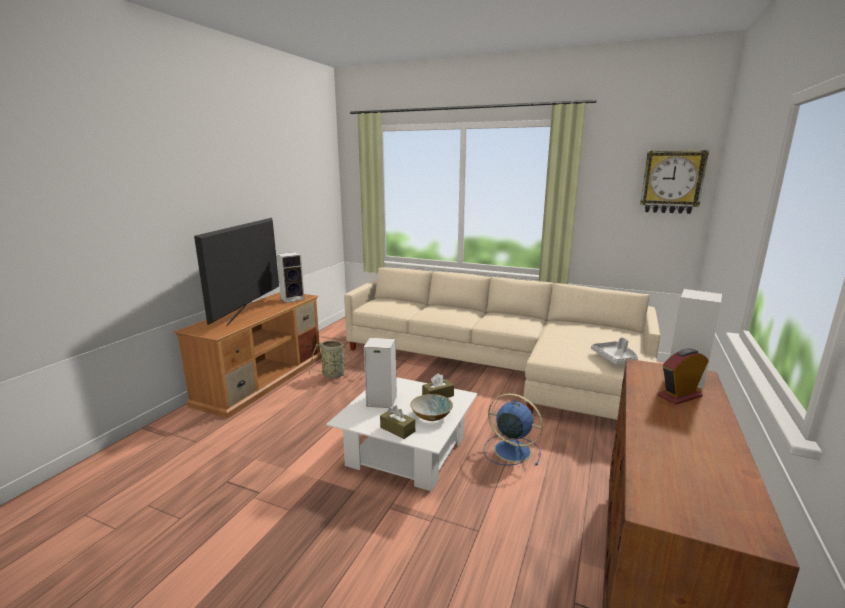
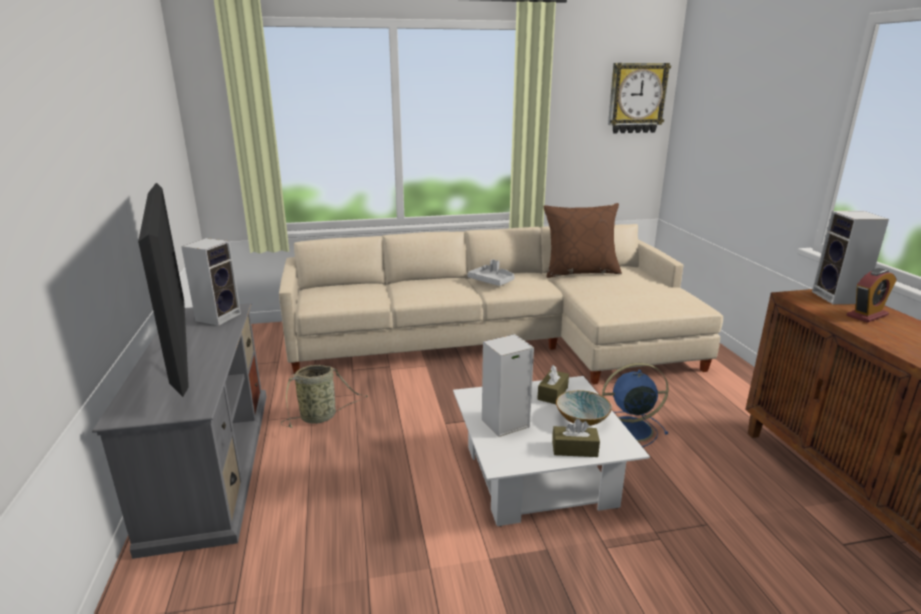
camera: 35 degrees left, 5 degrees up
(263, 378) = (211, 460): brown tv stand -> grey tv stand
(573, 325) = (580, 272): none -> brown pillow
(615, 358) = (667, 298): grey tray -> grey tray (492, 281)
(679, 396) = (867, 315): alarm clock -> alarm clock turned 150 degrees counterclockwise

